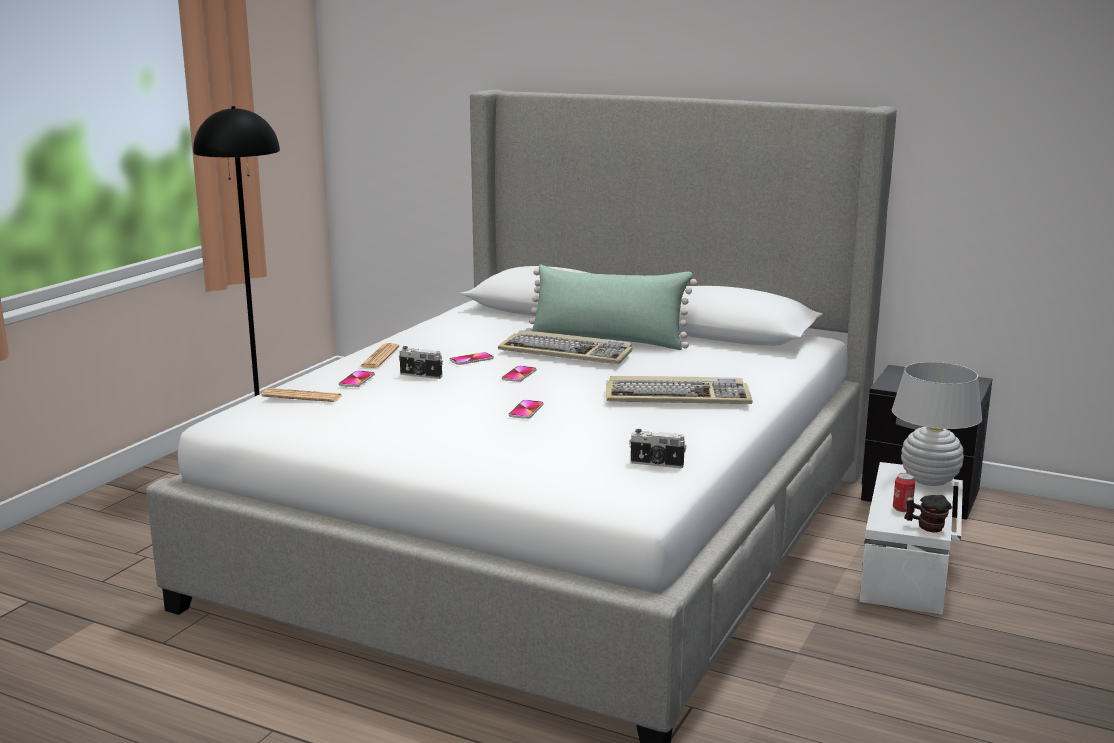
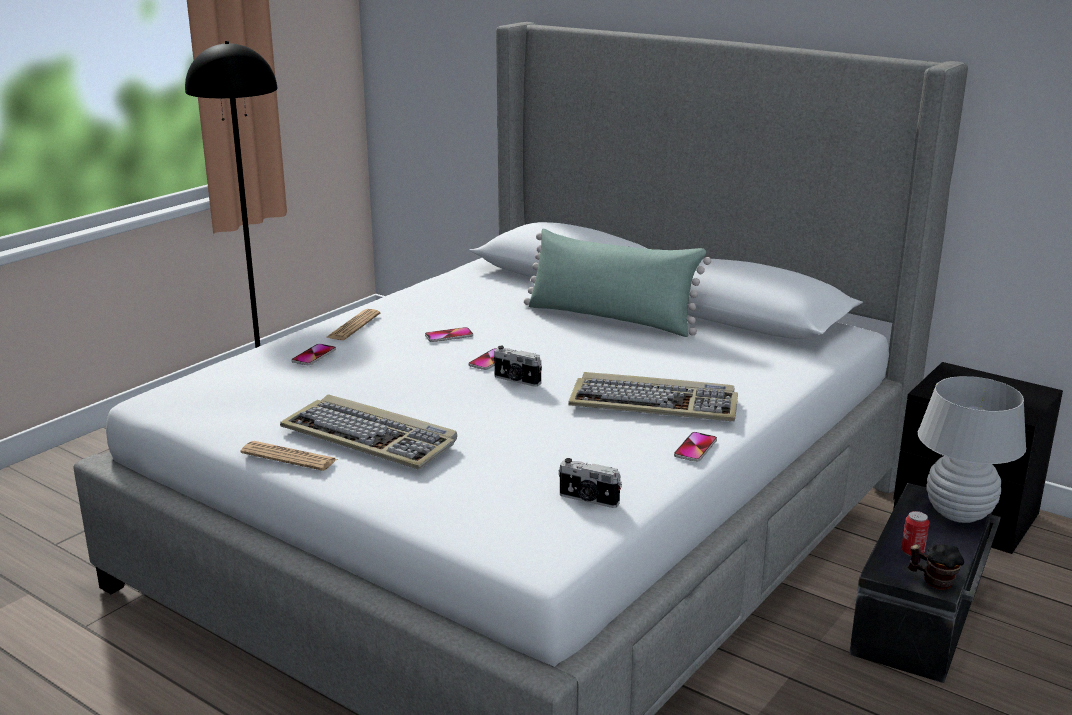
camera: 10 degrees right, 5 degrees up
(302, 396) = (245, 374): newspaper -> newspaper (289, 457)
(420, 376) = (383, 354): camera -> camera (516, 380)
(526, 410) = (476, 410): phone -> phone (695, 448)
(567, 352) = (557, 333): keyboard -> keyboard (371, 438)
(908, 567) = (921, 613): white storage box -> black storage box

